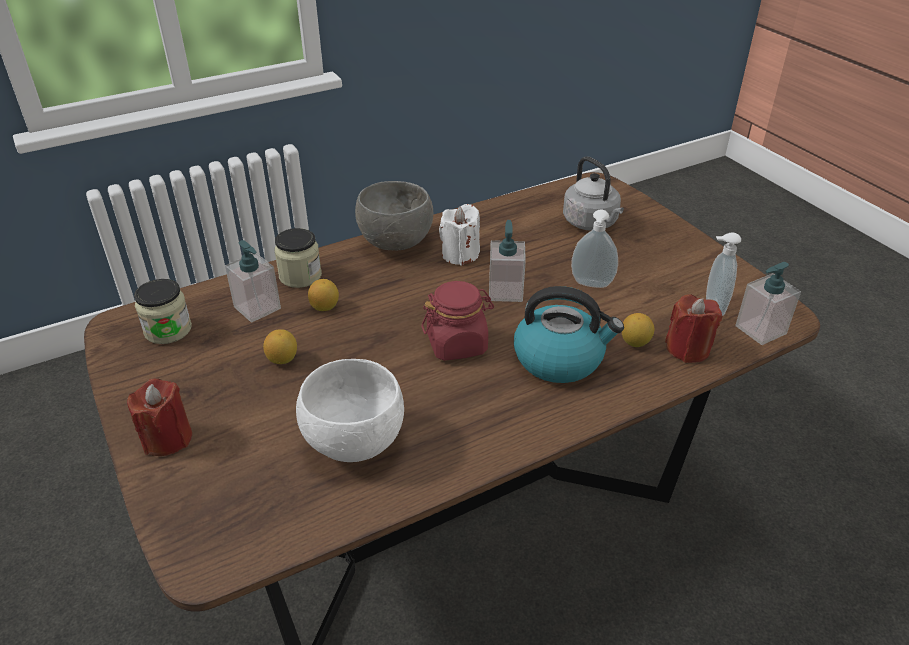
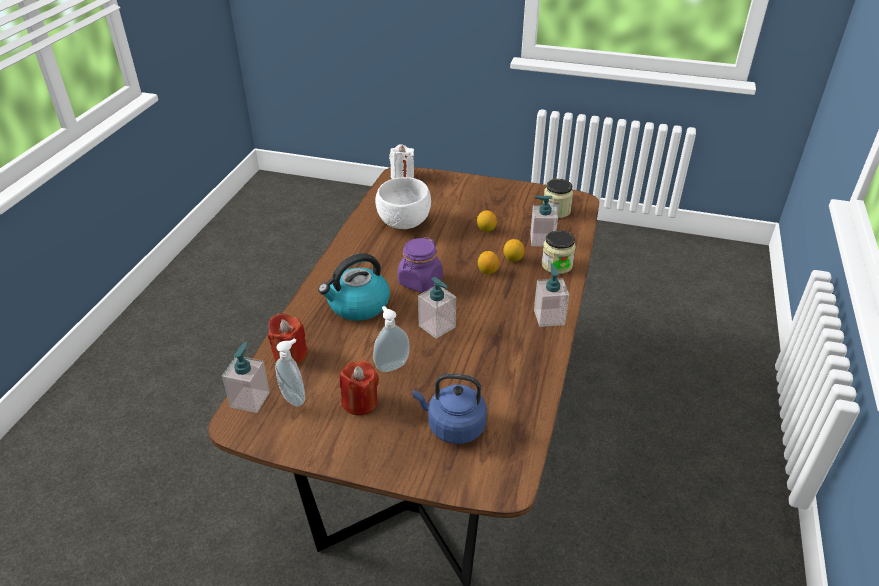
camera: 135 degrees right, 0 degrees up
(167, 438) = (474, 187): red candle -> red candle (360, 402)
(397, 243) = (549, 317): grey bowl -> soap dispenser
(457, 344) = (420, 281): red jar -> purple jar
(460, 255) = (500, 334): white candle -> white candle (402, 176)
(592, 223) = (453, 427): grey kettle -> blue kettle
(635, 342) = (325, 340): lemon -> lemon (487, 271)

